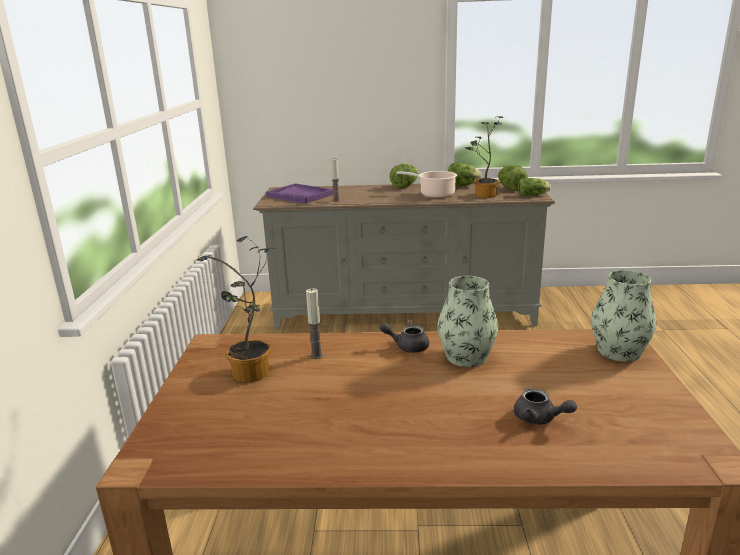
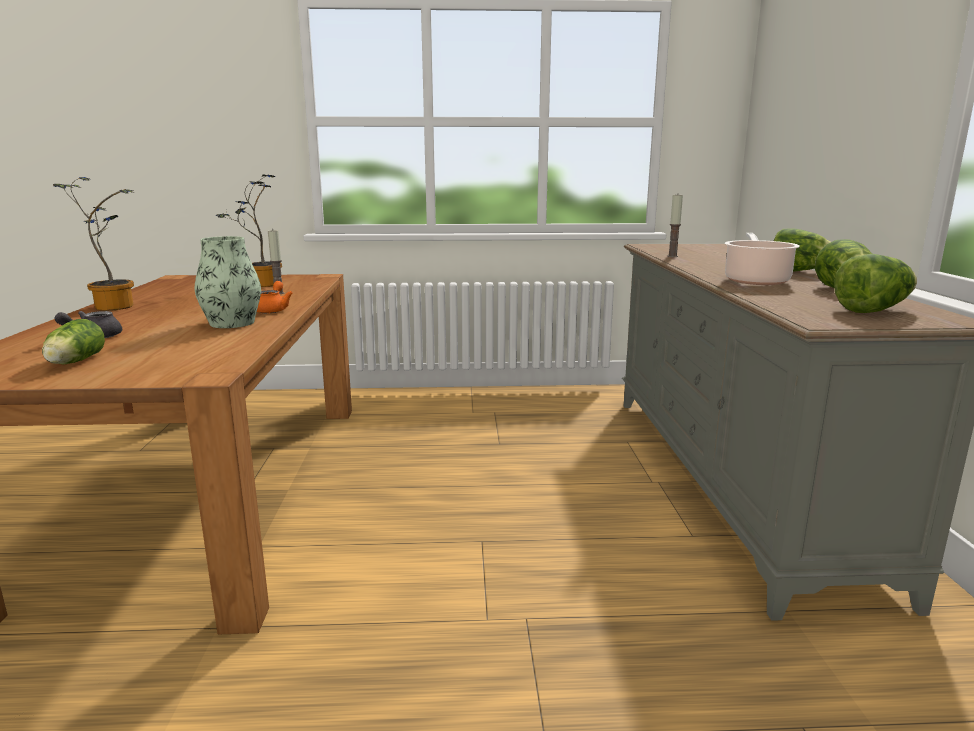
camera: 85 degrees right, 5 degrees down
(300, 195) = (688, 249): purple tray -> none
(407, 346) = (273, 310): grey teapot -> orange teapot
(483, 196) = (779, 297): potted plant -> potted plant (114, 306)
(533, 195) = (830, 320): lettuce -> lettuce (74, 362)
(618, 351) = (173, 370): vase -> none

